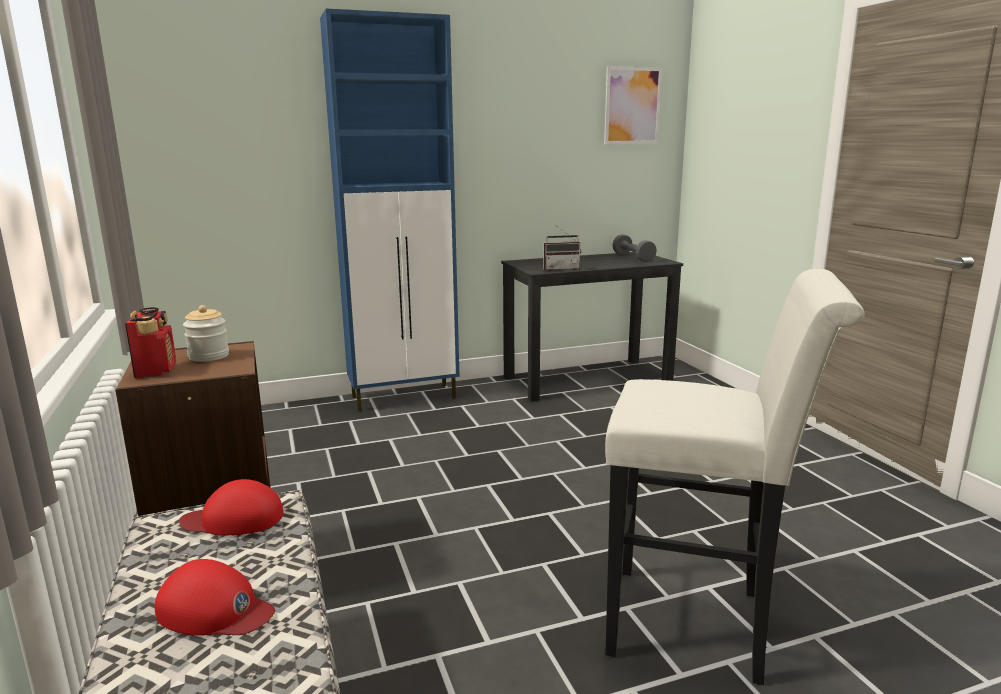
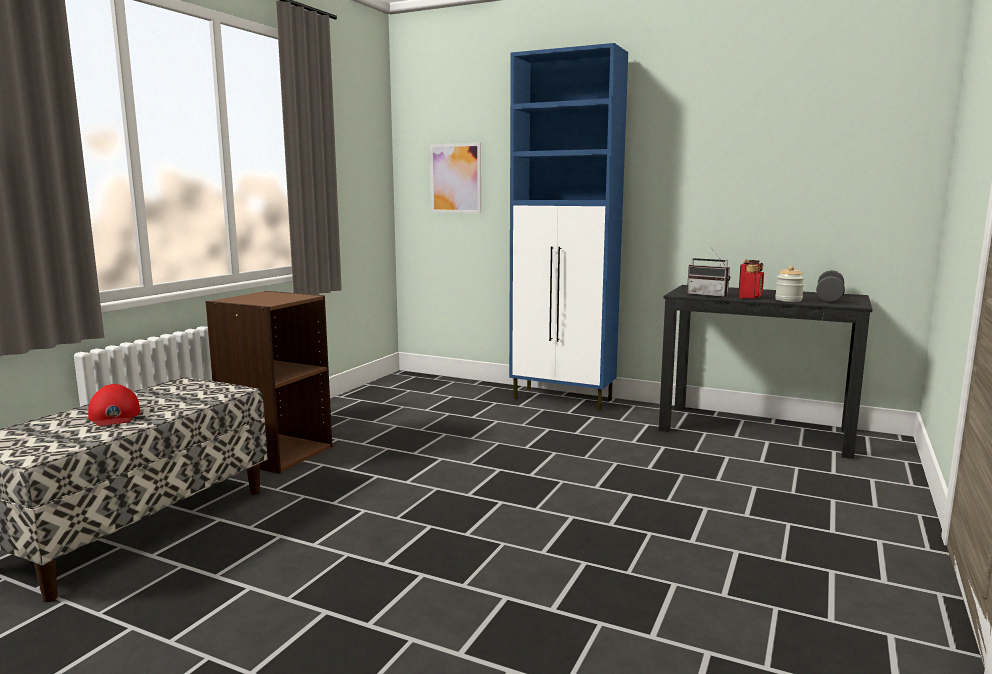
camera: 45 degrees right, 5 degrees down
(156, 370) = (244, 298): radio -> radio (750, 297)
(209, 356) = (282, 297): jar -> jar (788, 300)
(234, 519) = (206, 390): red cap -> none
(632, 106) = (865, 118): picture -> picture (456, 178)
(700, 625) = (445, 611): white stool -> none

